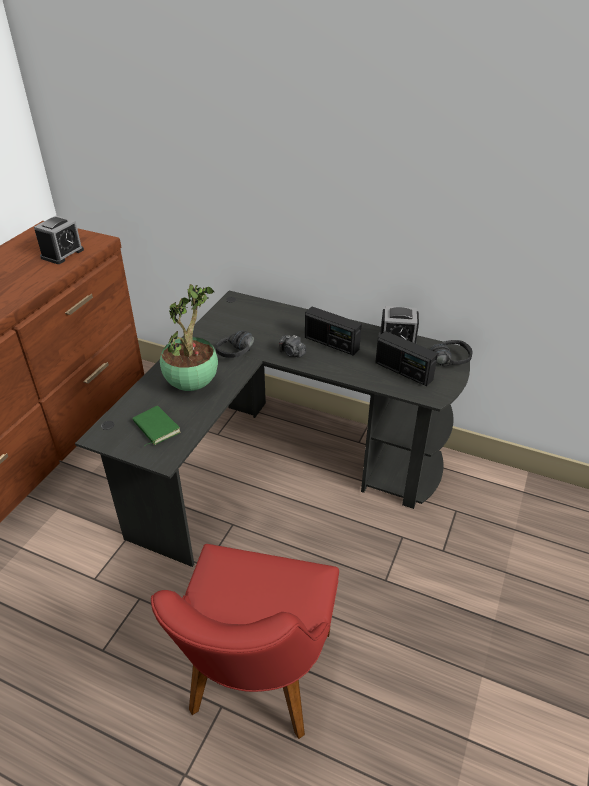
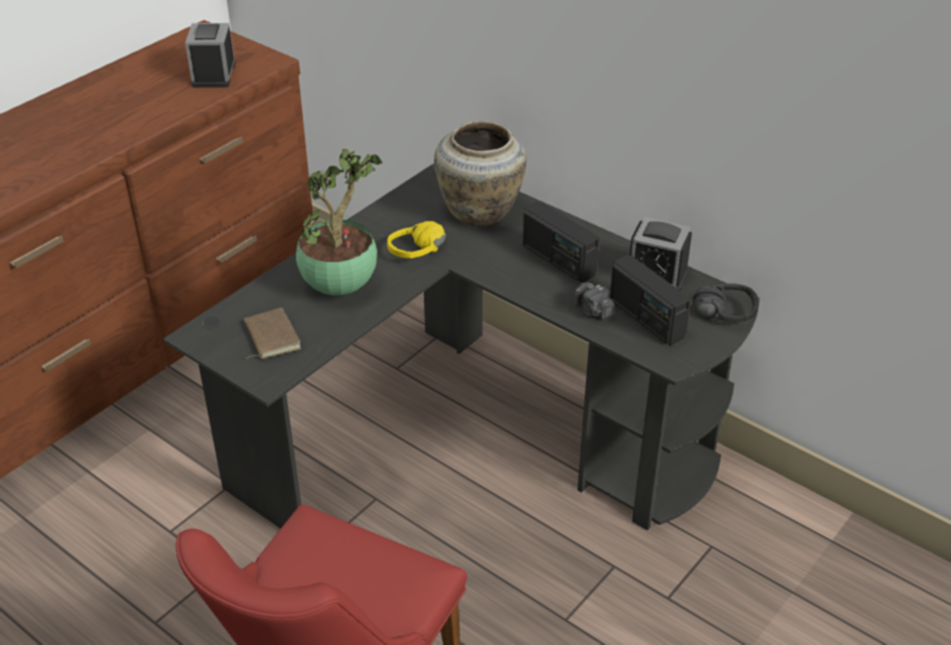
camera: 15 degrees right, 0 degrees up
(62, 254) = (213, 74): alarm clock -> alarm clock turned 135 degrees clockwise
(155, 428) = (270, 337): green book -> brown book
(240, 354) = (422, 255): black headphones -> yellow headphones
(268, 320) = (481, 211): none -> beige vase
(292, 353) = (495, 265): camera -> camera (593, 311)

